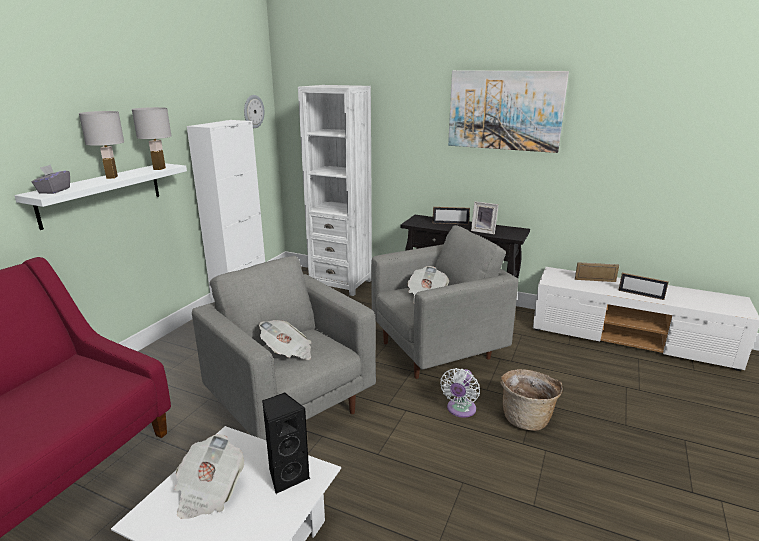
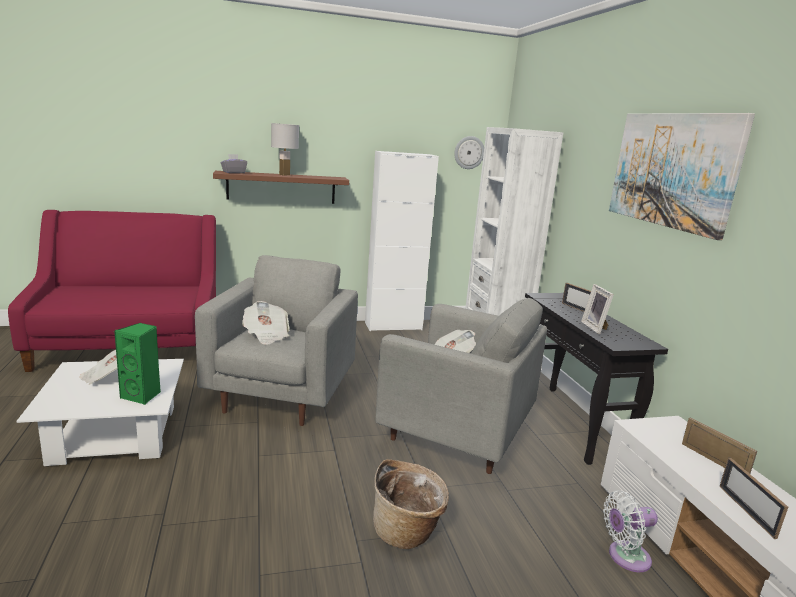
camera: 50 degrees right, 5 degrees down
(102, 194) = (281, 187): white shelf -> brown shelf
(159, 168) = (326, 178): white table lamp -> none
(287, 475) = (142, 396): black speaker -> green speaker
(460, 410) = (369, 481): white fan -> white fan (625, 557)

